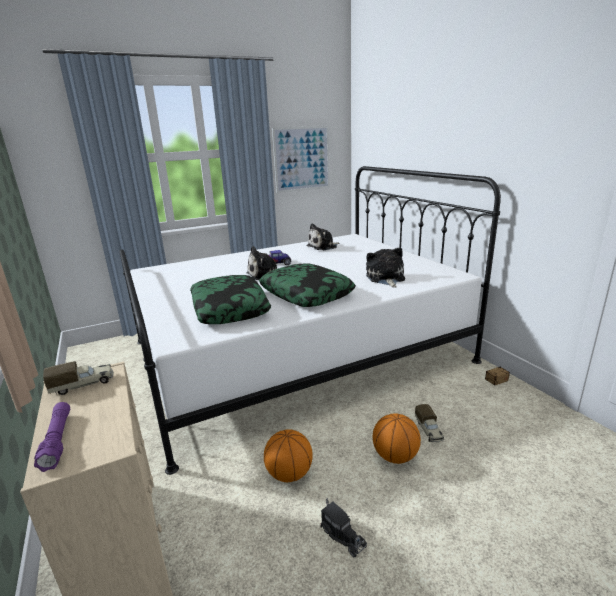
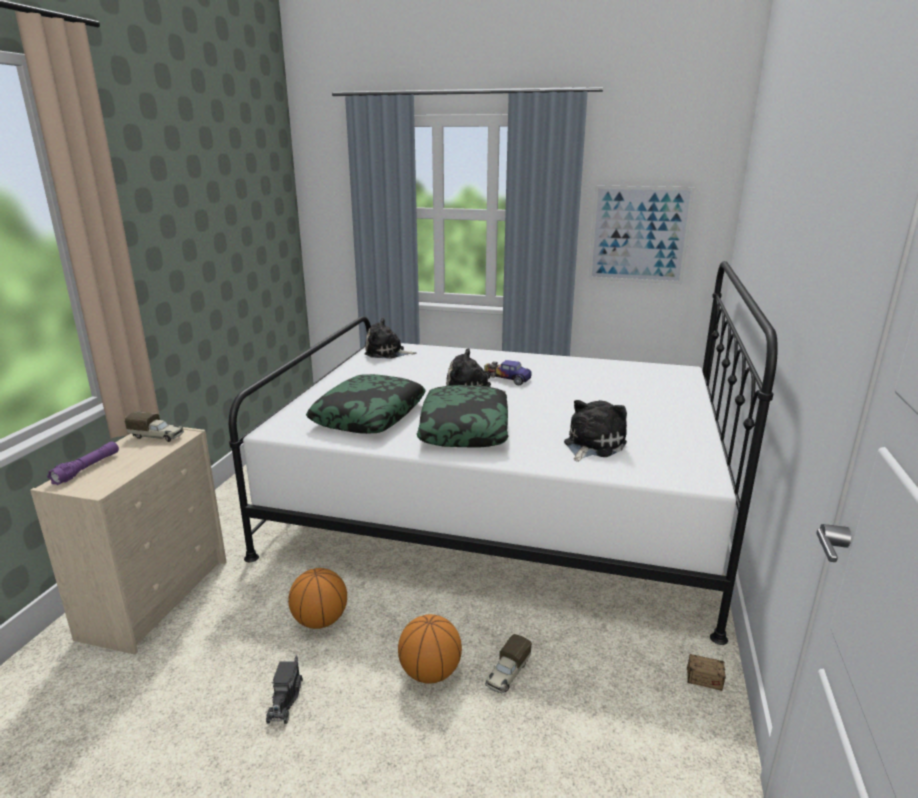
camera: 40 degrees right, 0 degrees up
(323, 247) = (611, 374): plush toy -> plush toy (387, 353)

